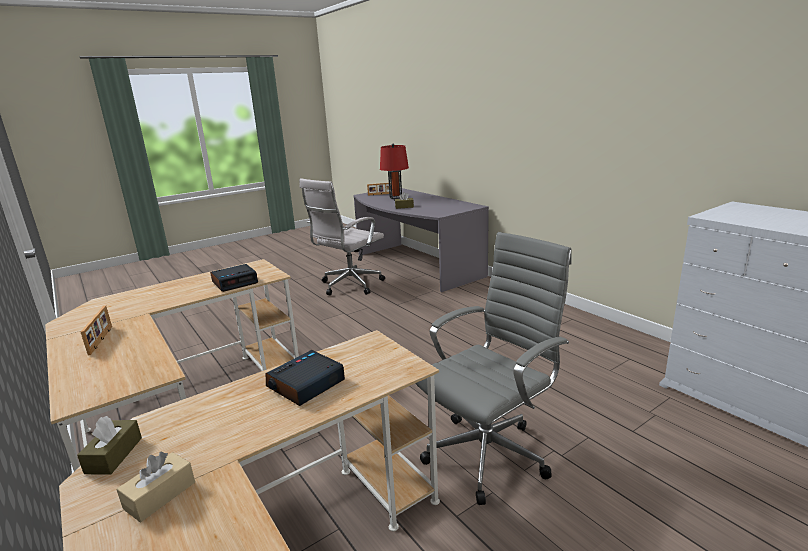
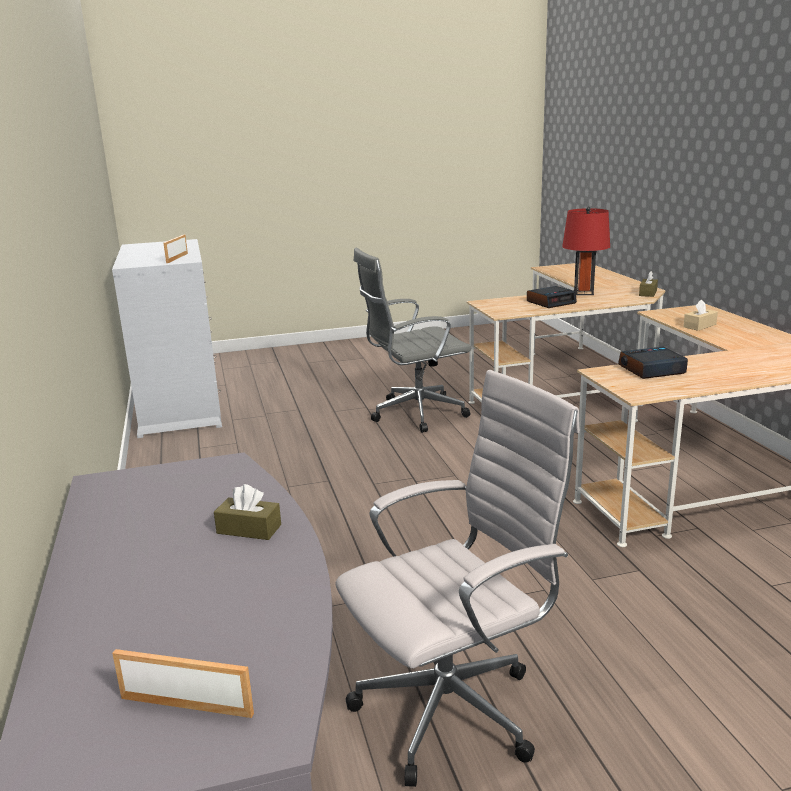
camera: 160 degrees left, 0 degrees up
(101, 340) = (744, 334): picture frame -> picture frame (176, 258)
(160, 495) = (613, 285): beige tissue box -> beige tissue box (699, 326)
(395, 197) = (181, 631): red table lamp -> red table lamp (583, 293)

